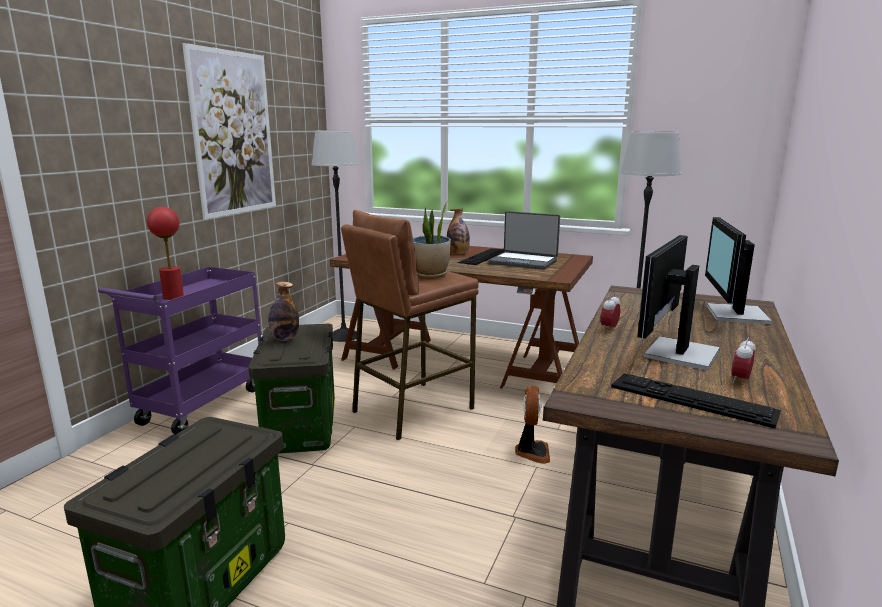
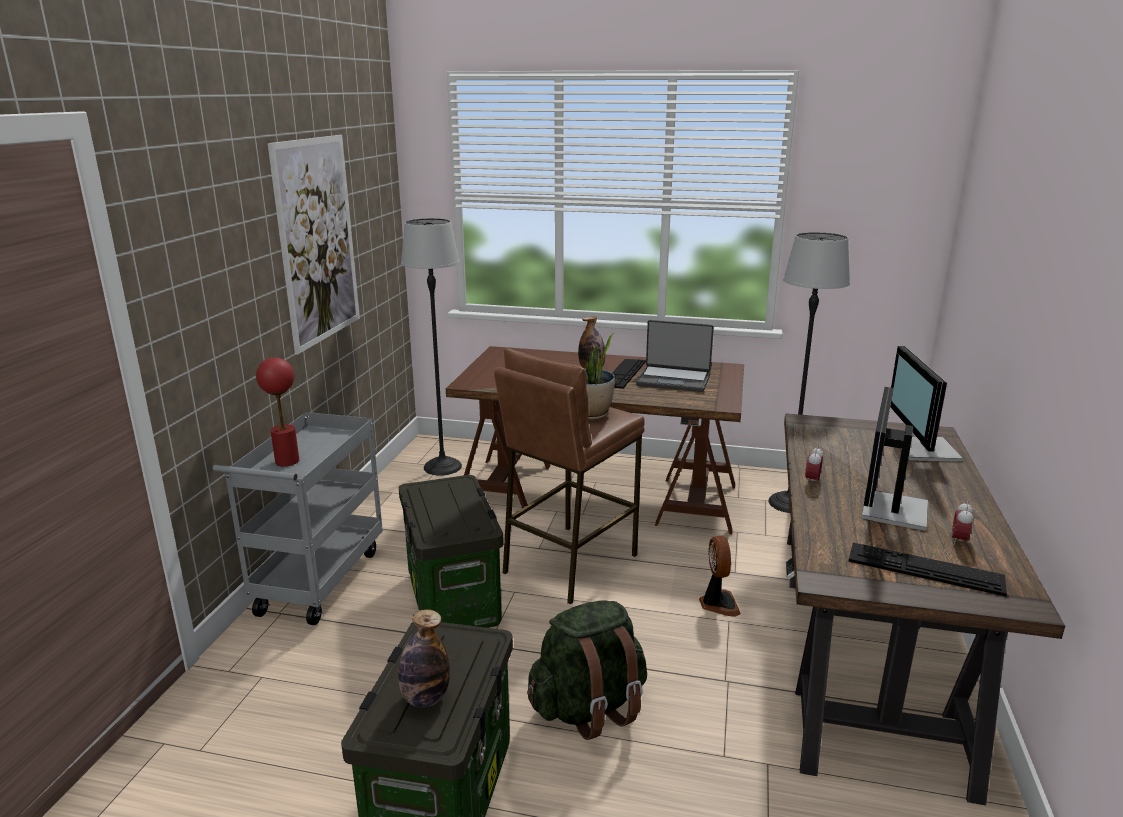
camera: 10 degrees left, 5 degrees up
(200, 408) = (318, 585): purple cart -> grey cart
(284, 339) = (435, 503): bottle -> bottle (425, 698)
(373, 524) = (588, 708): none -> green backpack

